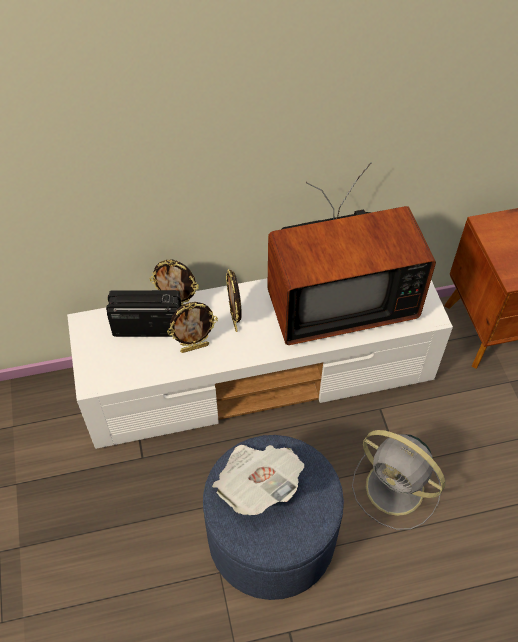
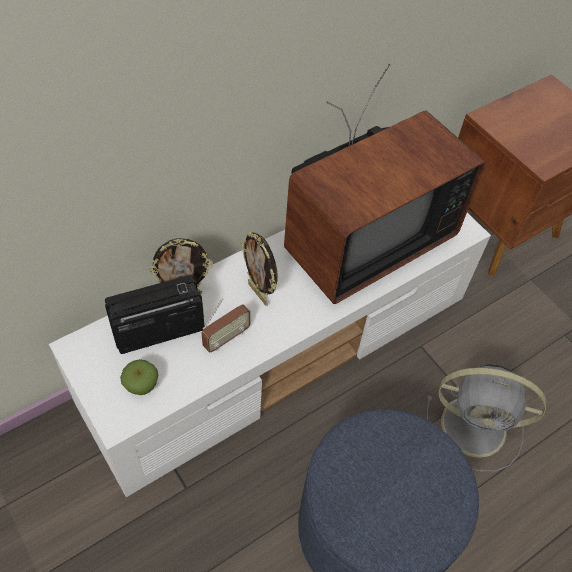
camera: 25 degrees left, 0 degrees up
(118, 364) = (142, 386): none -> apple
(194, 347) = (226, 338): picture frame -> radio
(257, 484) = (370, 479): newspaper -> none

